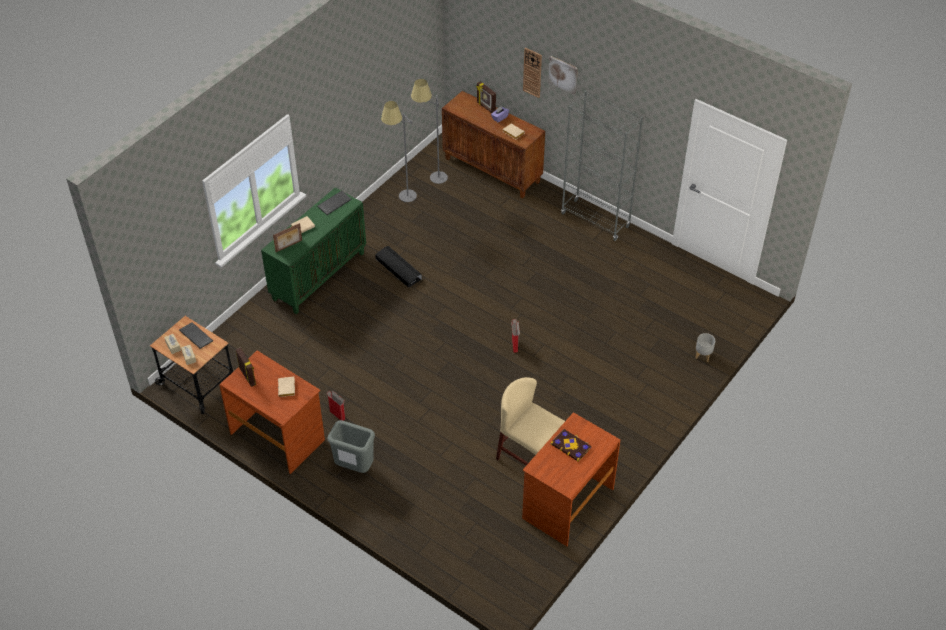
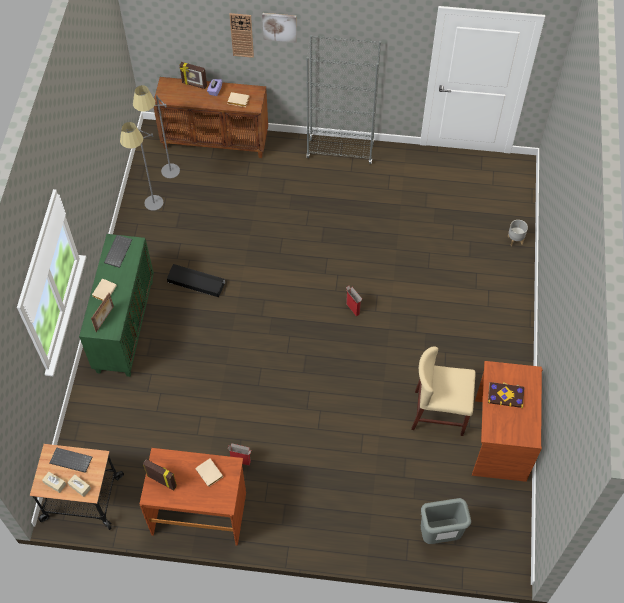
camera: 30 degrees left, 10 degrees up
(354, 467) = (292, 506): grey trash can -> grey trash can (439, 535)

